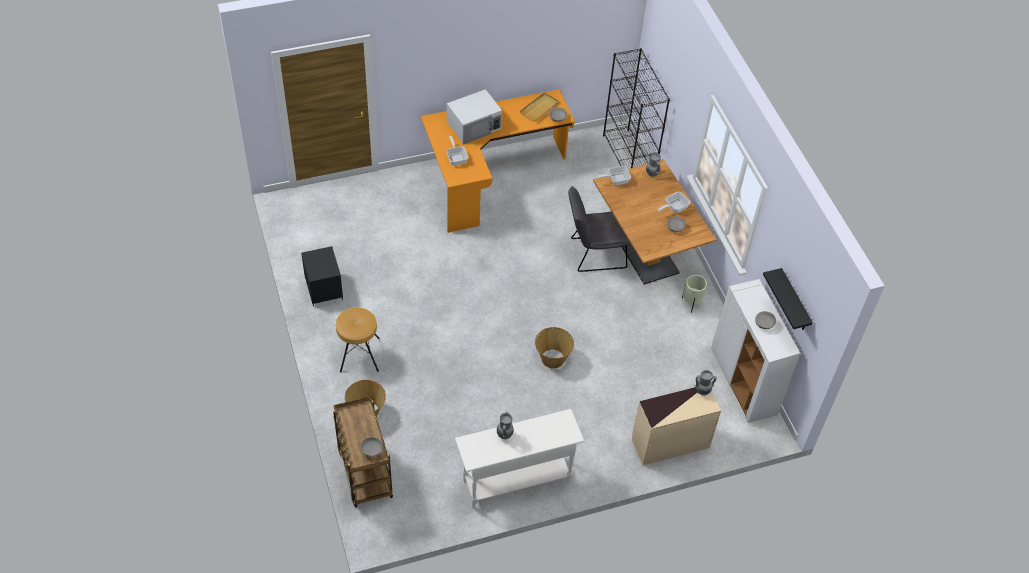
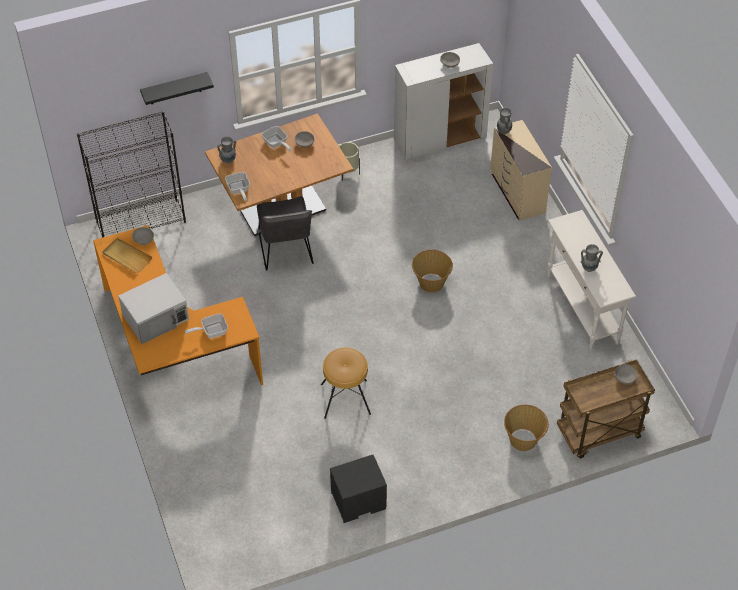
camera: 90 degrees left, 0 degrees up
(359, 354) = (449, 454): brown stool -> brown stool (345, 399)
(474, 125) = (156, 317): white microwave -> white microwave turned 90 degrees clockwise
(794, 302) = (445, 25): black shelf -> black shelf (175, 89)

